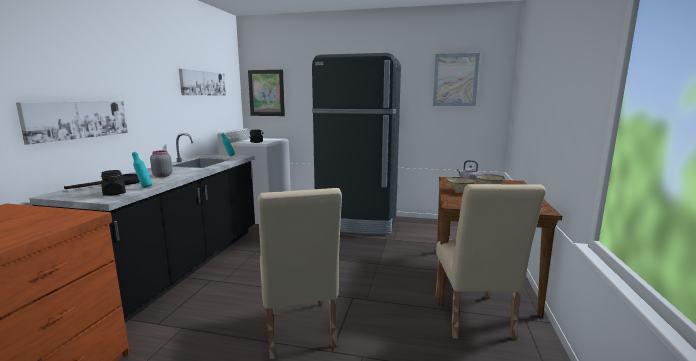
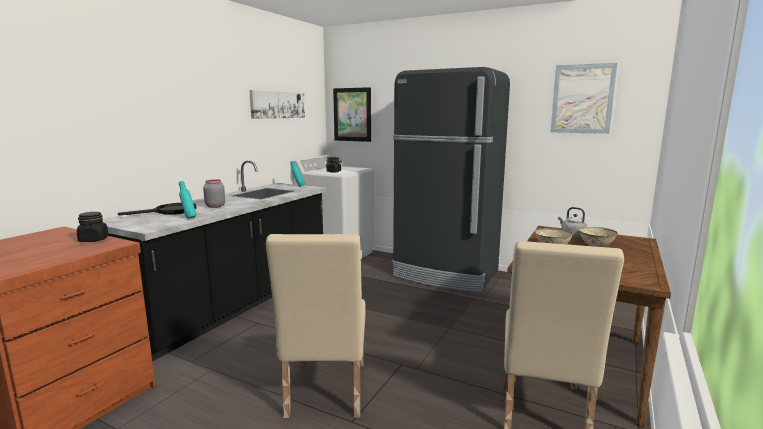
camera: 15 degrees right, 0 degrees up
(78, 119) = (137, 146): picture -> none
(114, 193) = (157, 223): black jar -> black jar (93, 240)

